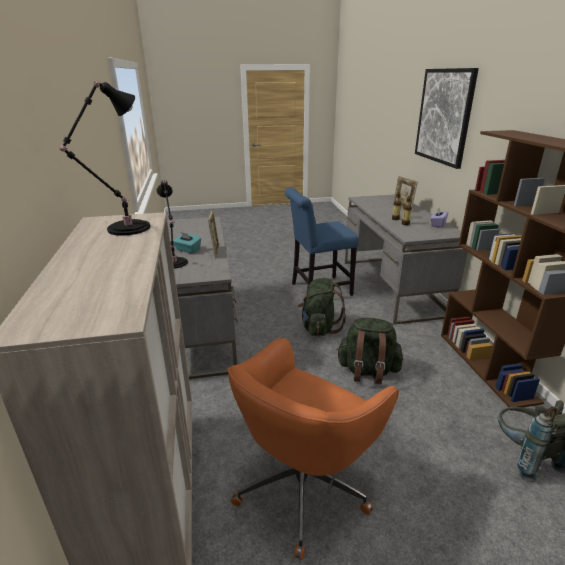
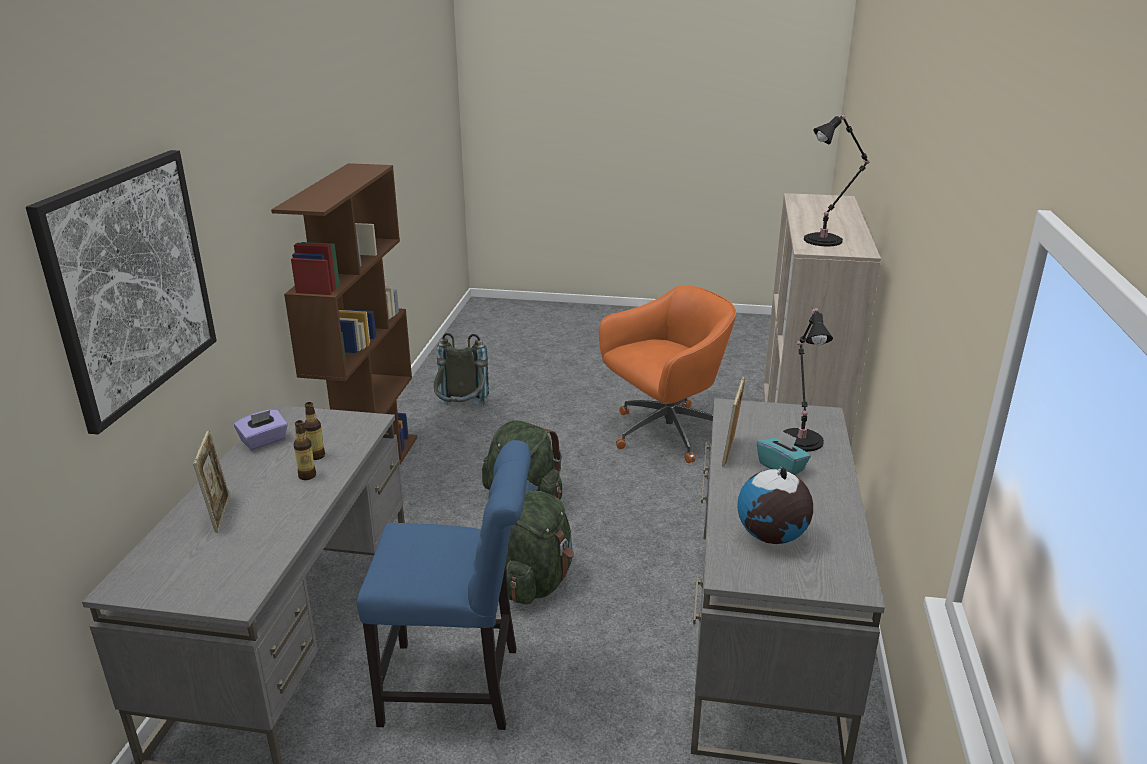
camera: 160 degrees left, 0 degrees up
(195, 229) = (771, 537): none -> globe

